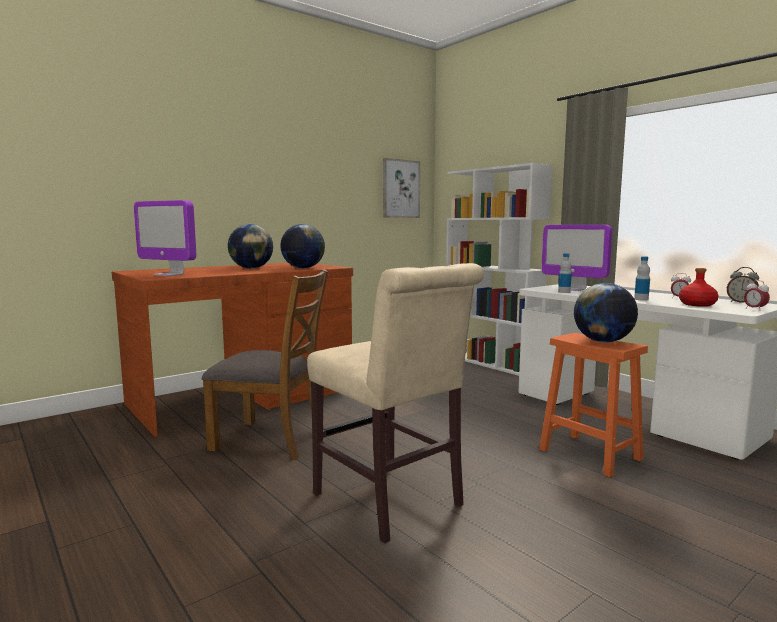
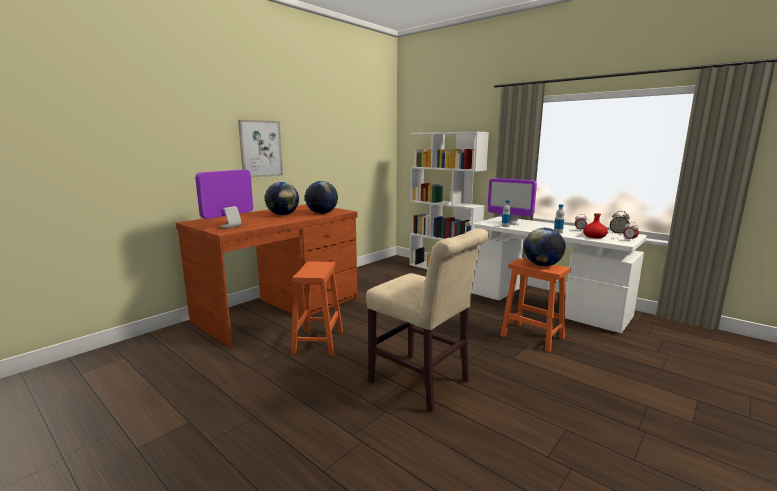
camera: 10 degrees left, 5 degrees up
(169, 275) = (230, 226): monitor -> monitor turned 105 degrees clockwise
(270, 439) = (318, 342): brown chair -> orange stool
(400, 189) = (374, 144): picture -> picture (260, 148)

